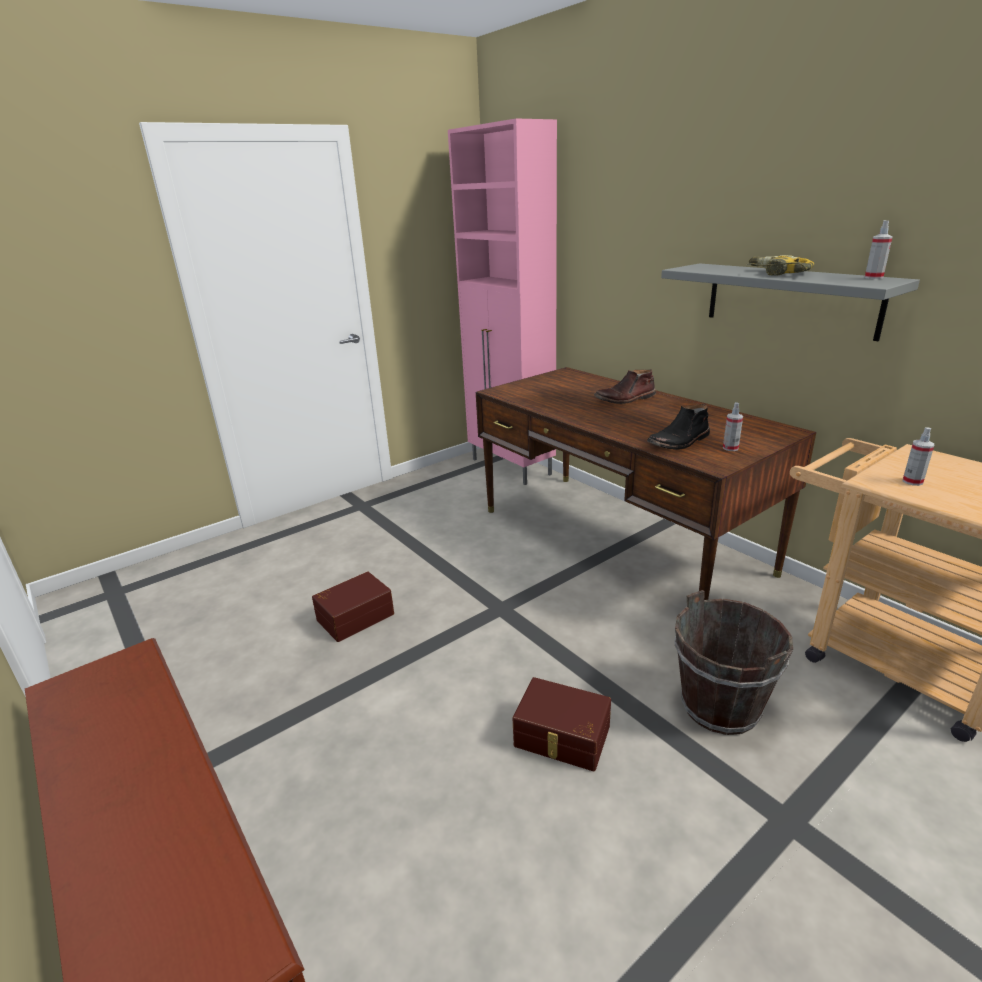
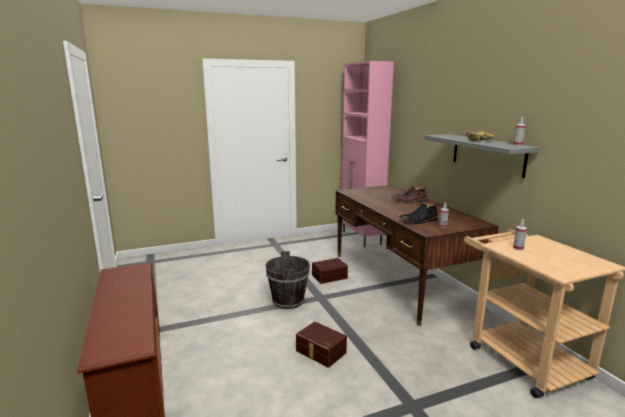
camera: 15 degrees right, 10 degrees down
(354, 616) = (249, 288): brown storage box -> brown storage box (329, 276)
(721, 706) = (408, 357): brown bucket -> brown bucket (288, 301)

